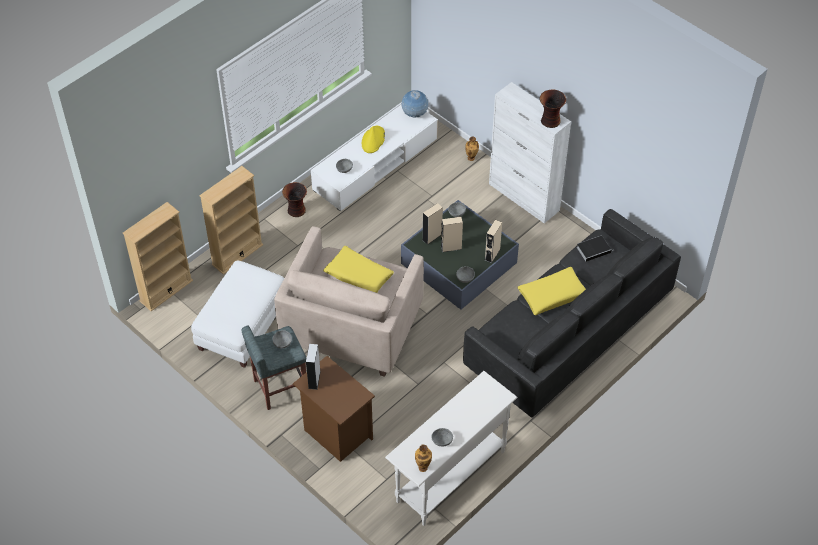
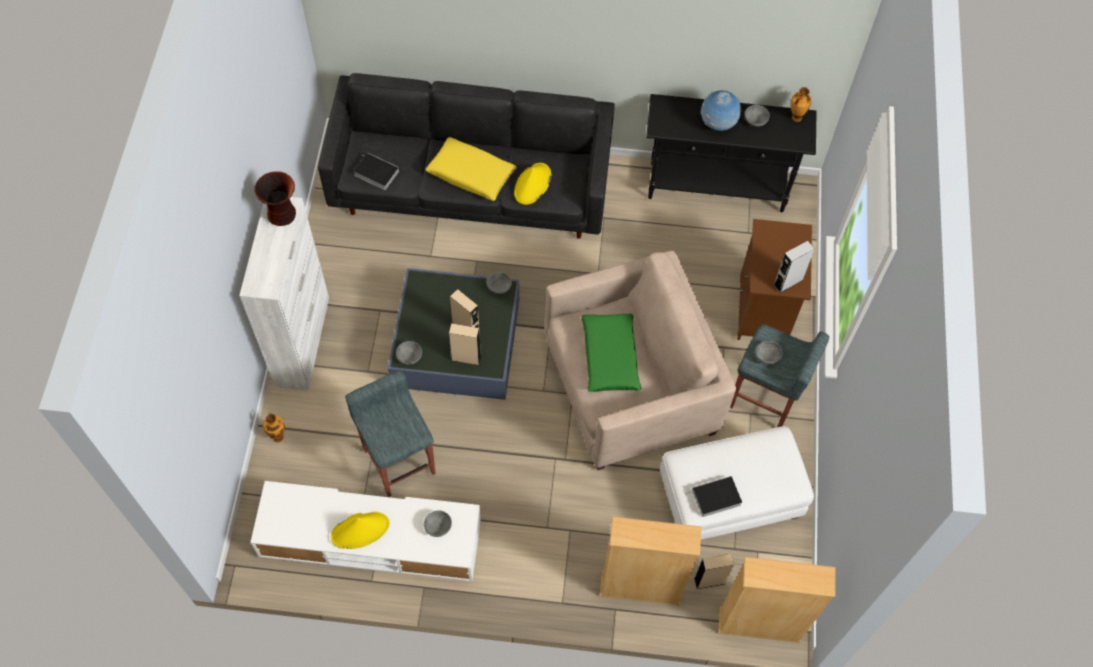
camera: 130 degrees left, 10 degrees up
(236, 278) = (714, 498): none -> book
(296, 211) = (519, 574): vase -> none
(359, 276) = (609, 357): yellow pillow -> green pillow
(409, 199) = (399, 460): none -> grey stool
(414, 114) = (275, 513): globe -> globe (718, 124)
(450, 476) = (717, 188): white console table -> black console table
(492, 254) = (443, 282): beige speaker -> beige speaker (710, 580)
(516, 321) = (532, 184): none -> yellow hat

